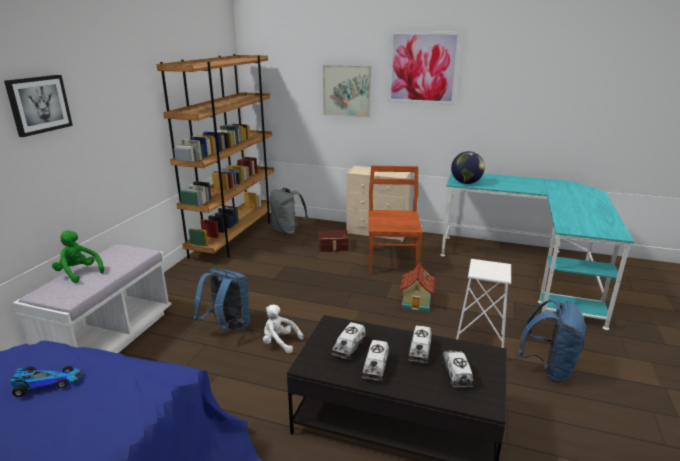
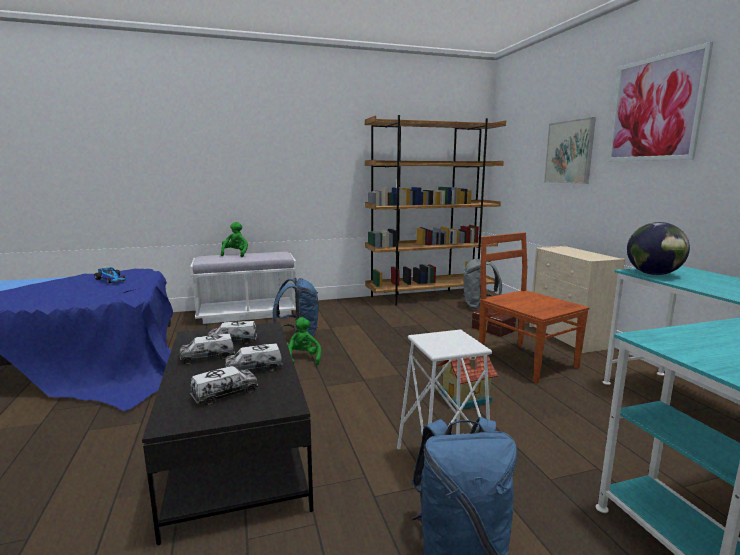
camera: 55 degrees right, 10 degrees down
(39, 104) = (247, 135): picture -> none
(279, 342) = (302, 359): white plush toy -> green plush toy
(392, 261) = (525, 360): brown chair -> brown chair turned 90 degrees counterclockwise

